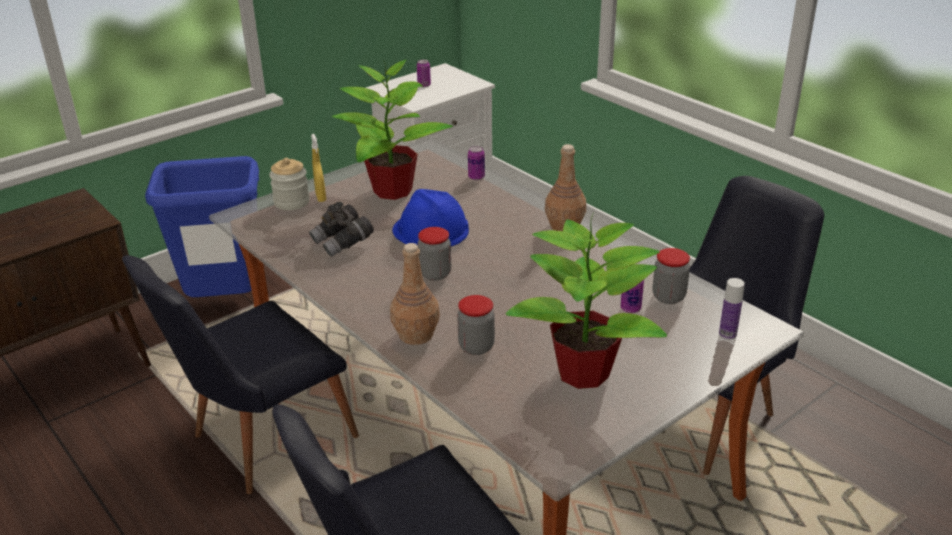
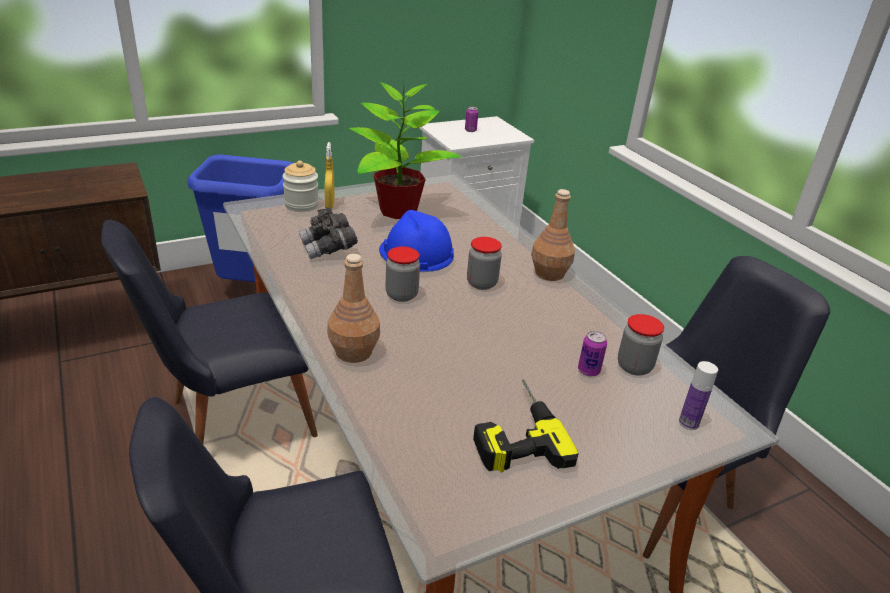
camera: 10 degrees right, 0 degrees up
(476, 177) = (481, 213): can -> none
(476, 346) = (409, 378): jar -> jar (481, 283)
(584, 372) = (513, 431): potted plant -> power drill

